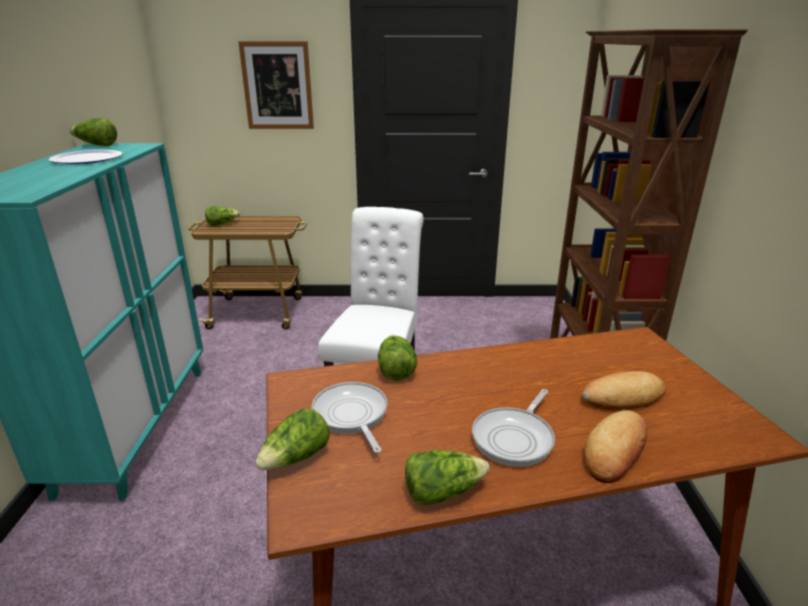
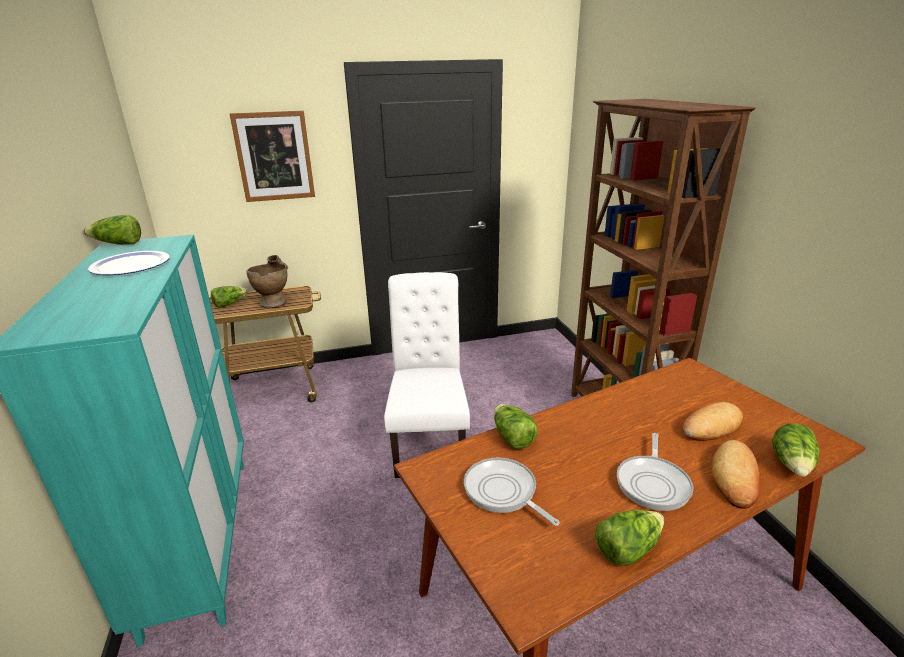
camera: 15 degrees left, 0 degrees up
(261, 226) = (274, 301): none -> beige vase
(296, 458) = (481, 547): lettuce -> lettuce (792, 464)

